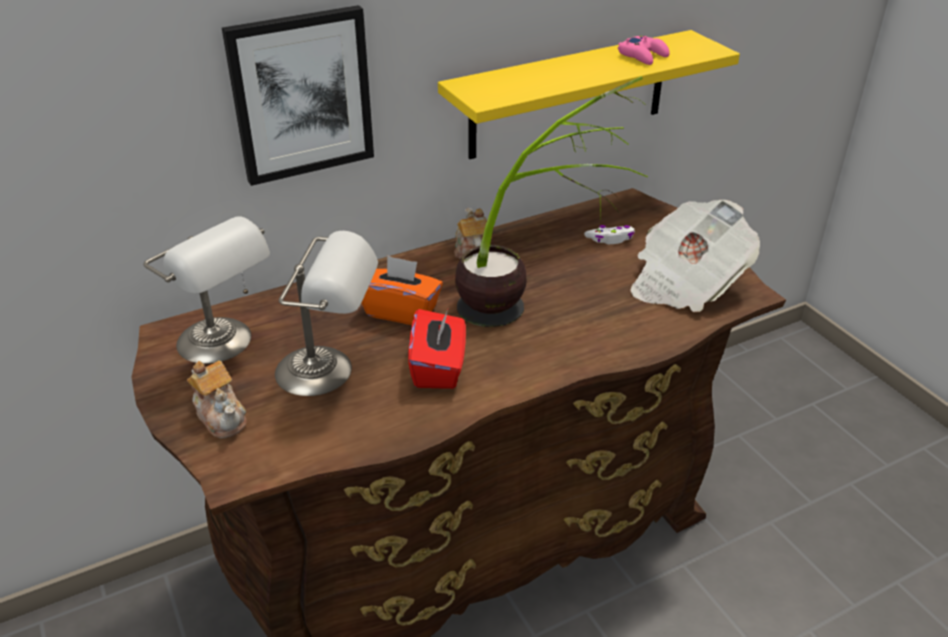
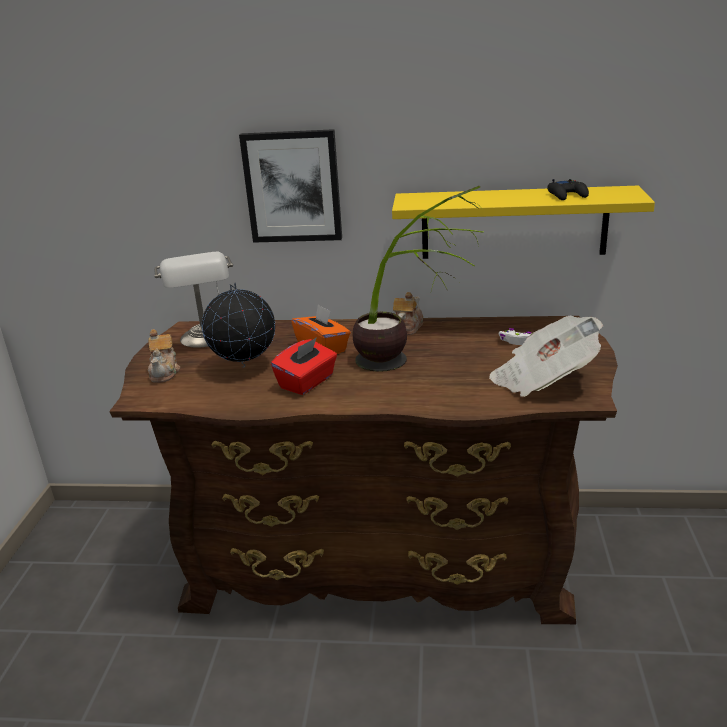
camera: 35 degrees right, 10 degrees down
(330, 371) = (245, 367): white table lamp -> globe
(643, 56) = (567, 195): pink game controller -> black game controller

